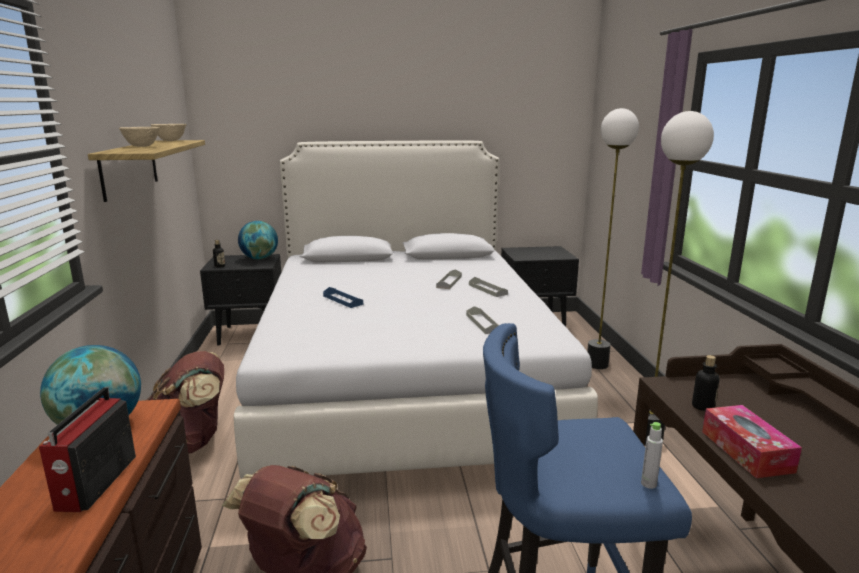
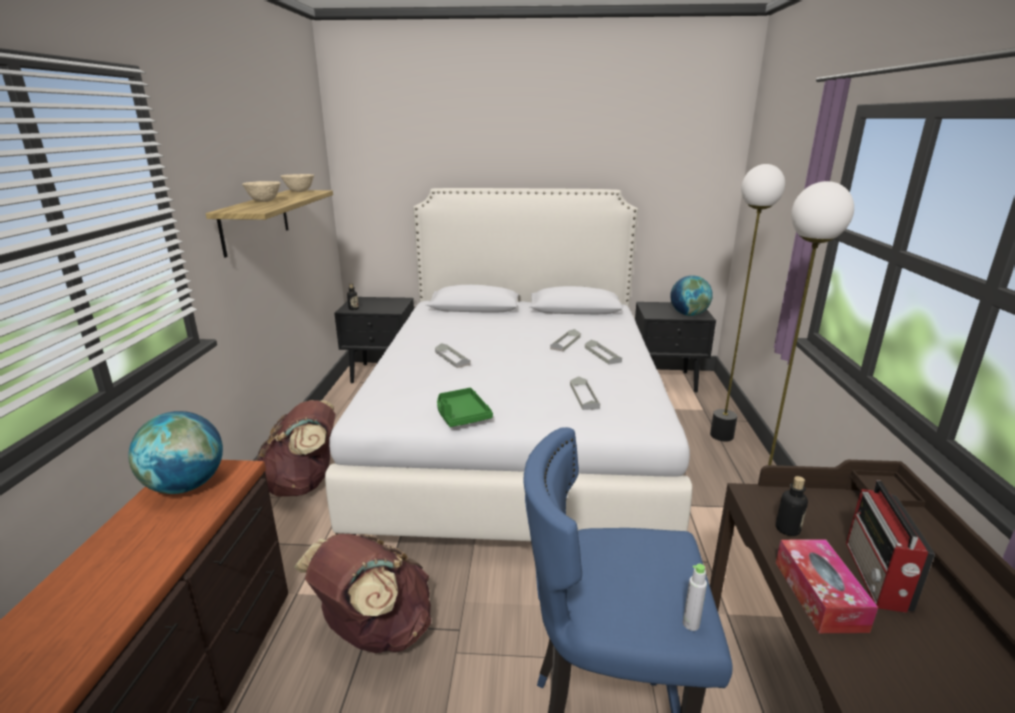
camera: 10 degrees right, 5 degrees up
(95, 483) = (162, 549): radio -> radio (877, 577)
(259, 258) = (392, 302): globe -> globe (688, 314)
(343, 300) = (452, 358): blue tray -> grey tray
(370, 346) = (461, 415): none -> green tray

